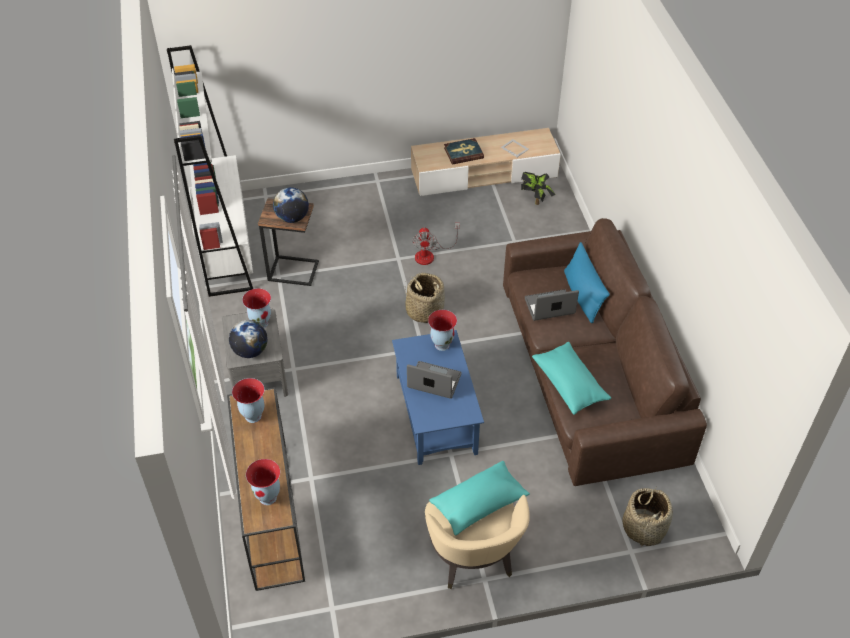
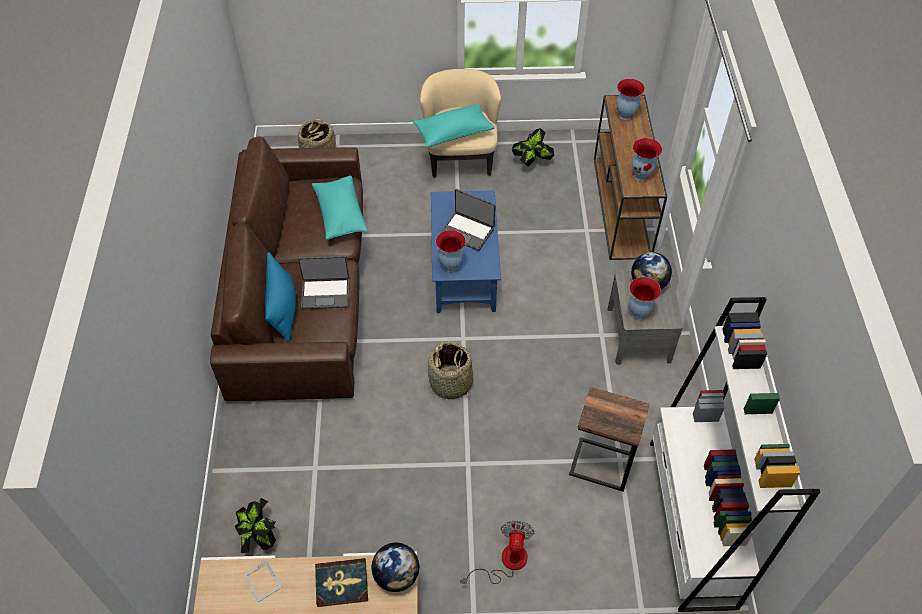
camera: 170 degrees left, 5 degrees up
(292, 218) = (605, 404): globe -> globe (396, 575)
(382, 563) = (532, 163): none -> potted plant
(430, 254) = (426, 463): fan -> fan (505, 562)

